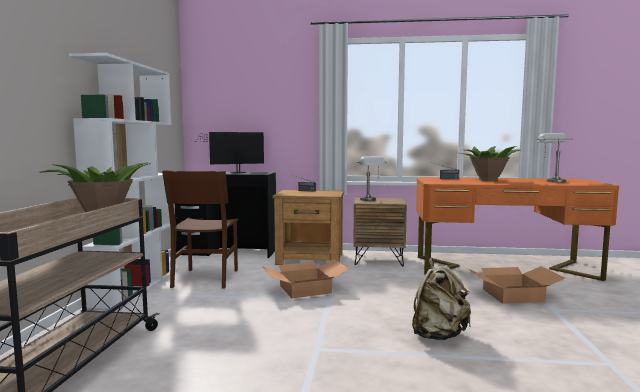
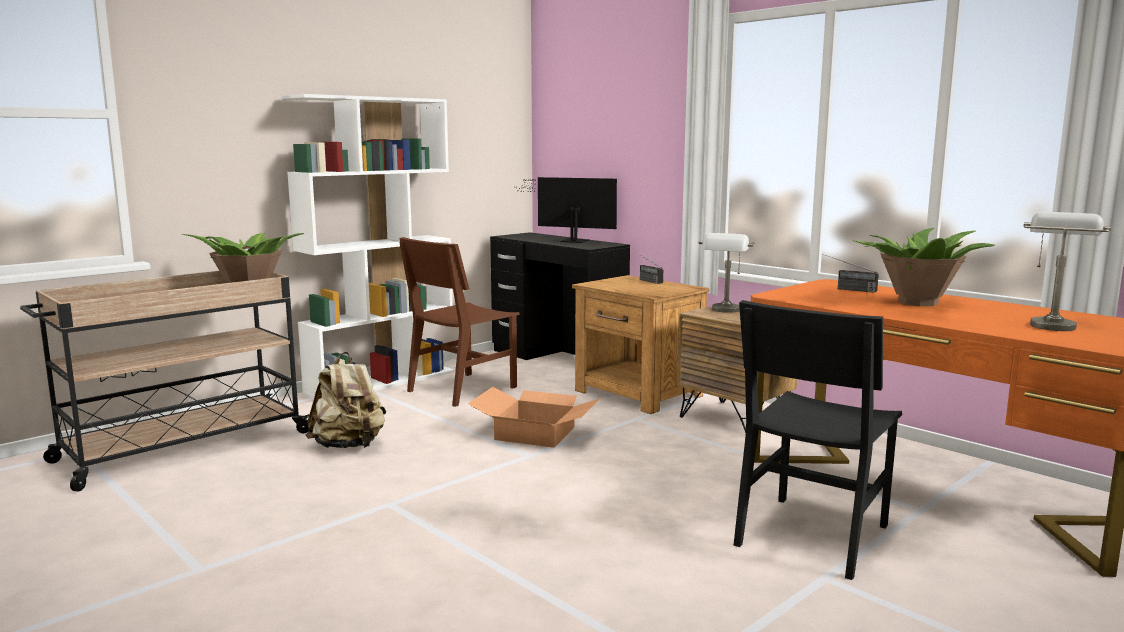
camera: 40 degrees right, 5 degrees up
(438, 335) = (548, 542): beige backpack -> beige backpack (349, 446)
(512, 295) = (812, 535): cardboard box -> black chair

